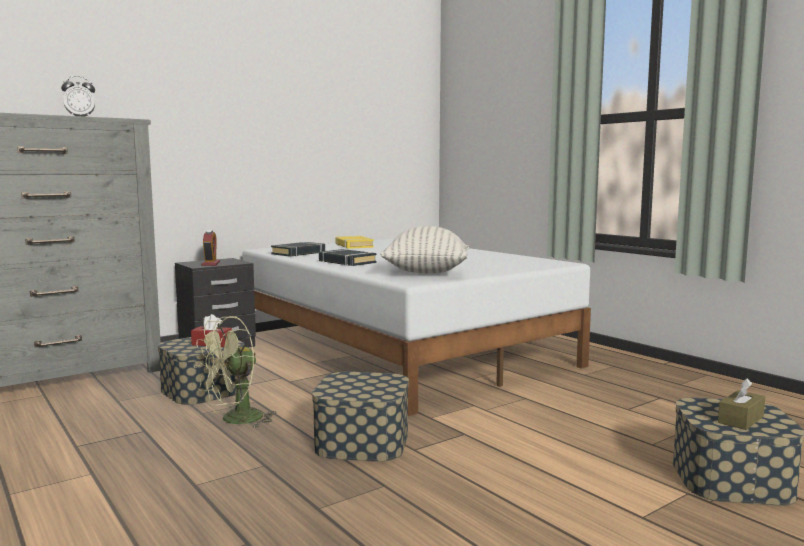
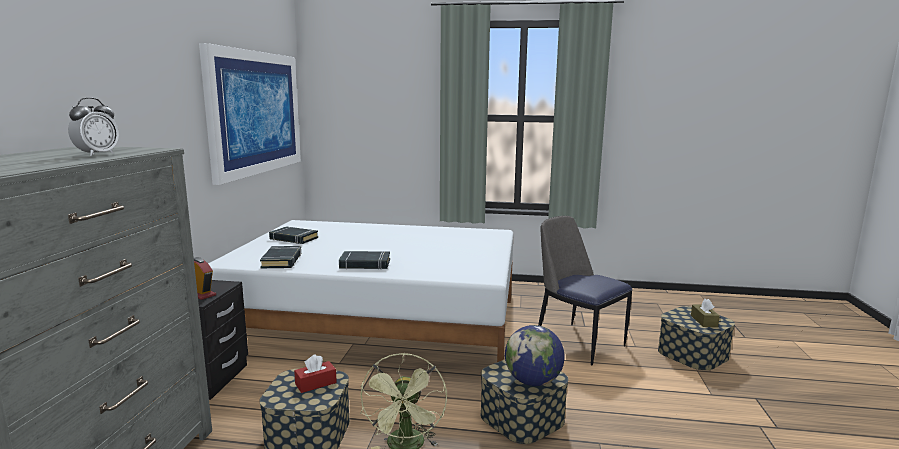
camera: 45 degrees left, 5 degrees up
(353, 246) = (293, 239): yellow book -> black book
(355, 121) = (255, 112): none -> picture
(355, 390) = (533, 381): none -> globe
(426, 273) = (465, 265): pillow -> none
(577, 417) = (577, 342): none -> chair

